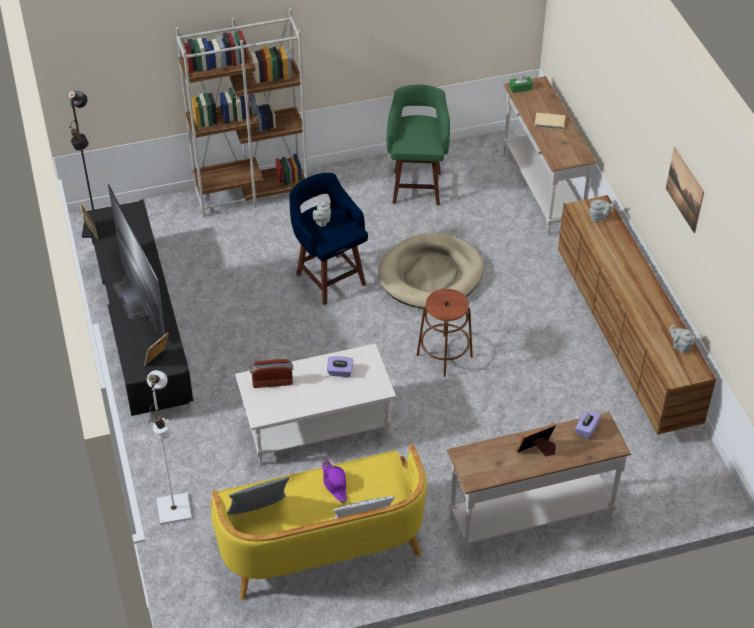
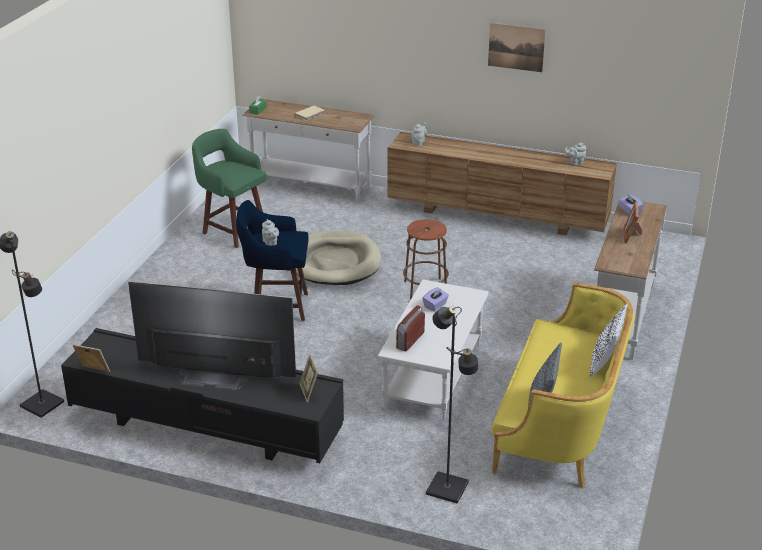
camera: 55 degrees left, 15 degrees down
(174, 509) = (447, 488): white floor lamp -> black floor lamp
(252, 194) = (128, 305): brown bookcase -> none
(334, 484) = (547, 357): purple hat -> none

